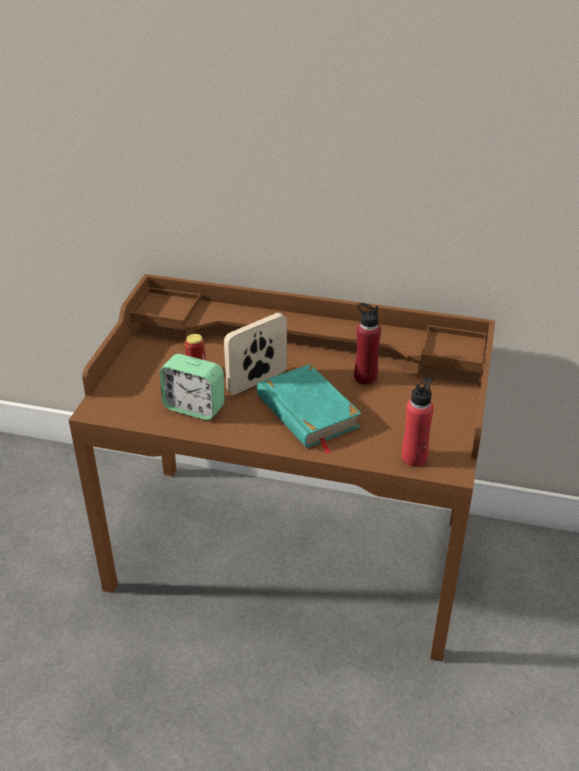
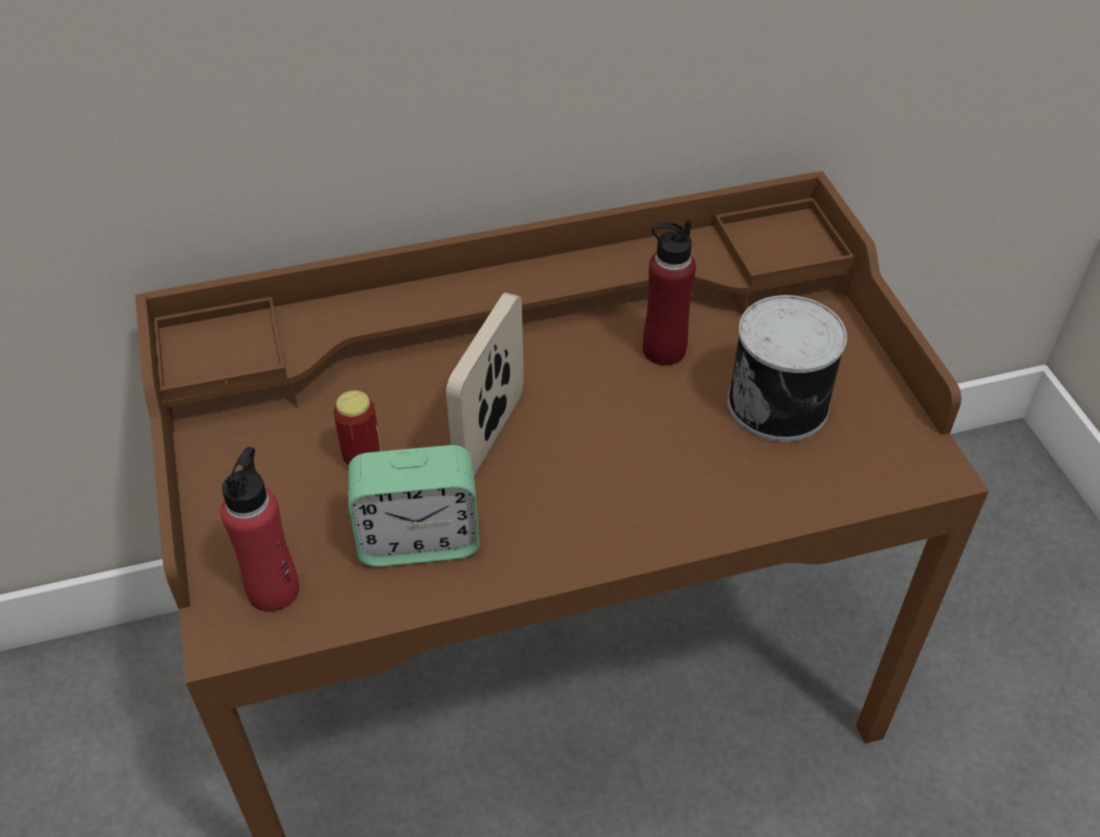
camera: 30 degrees left, 10 degrees up
(307, 412) = (624, 460): turquoise book -> none
(401, 417) = (780, 403): none -> can
(414, 457) = (861, 473): red bottle -> red bottle (273, 590)

